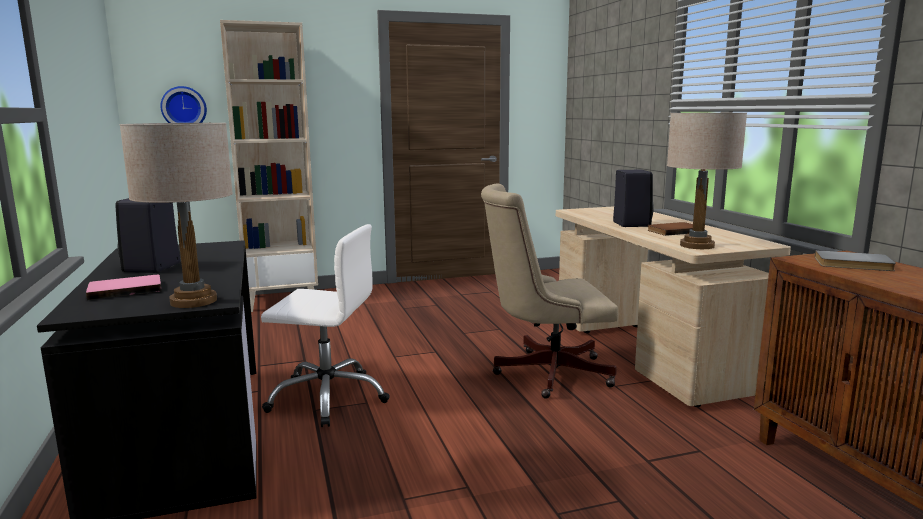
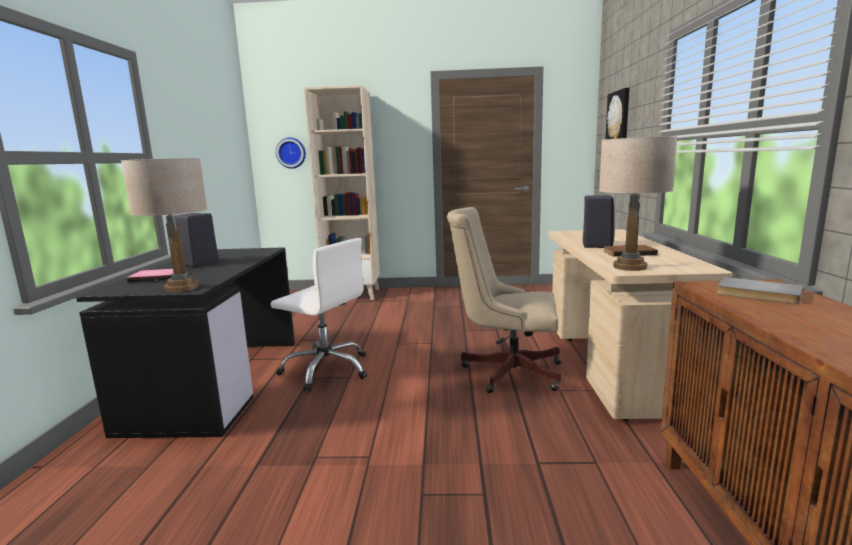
camera: 20 degrees right, 0 degrees up
(604, 80) = (619, 116): none -> picture

